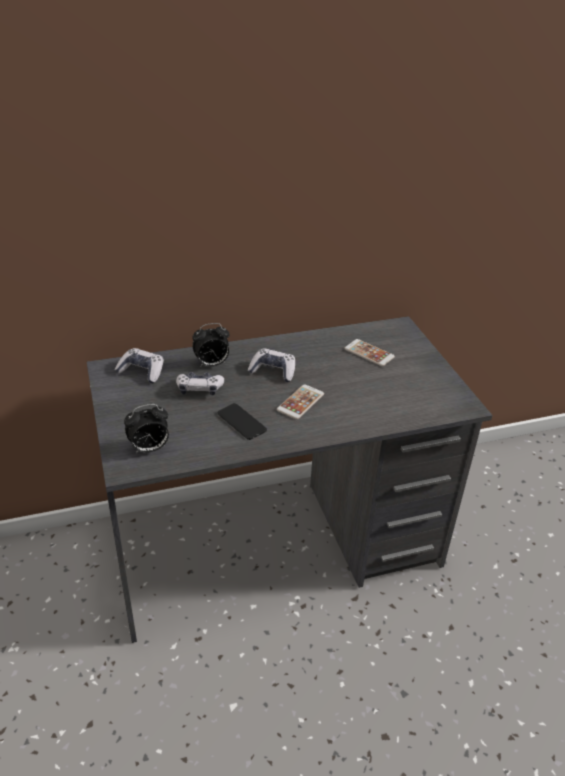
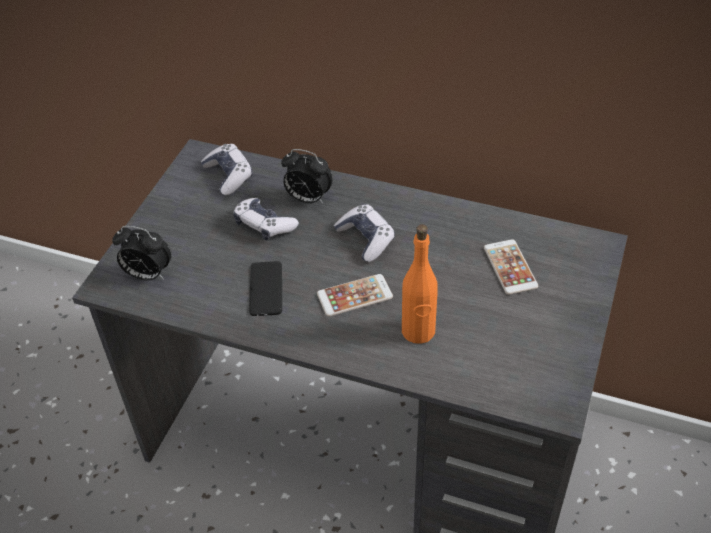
camera: 40 degrees right, 10 degrees up
(357, 404) = (418, 331): none -> orange bottle

